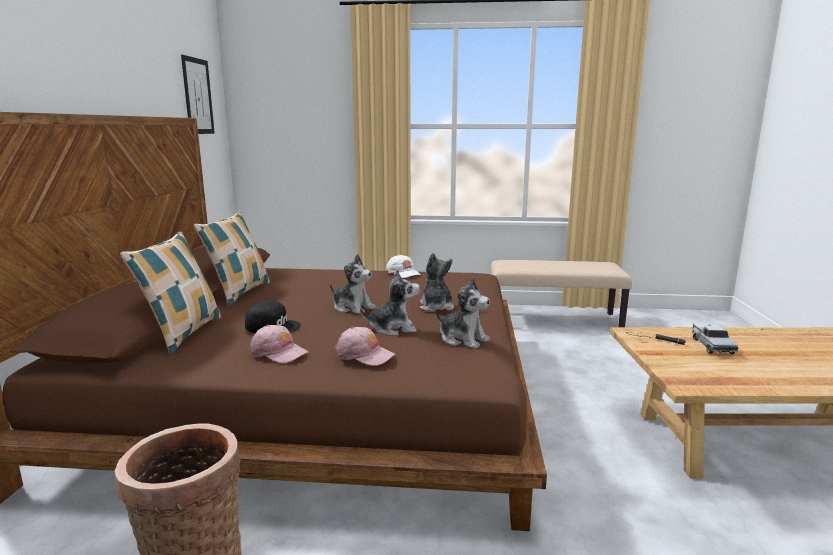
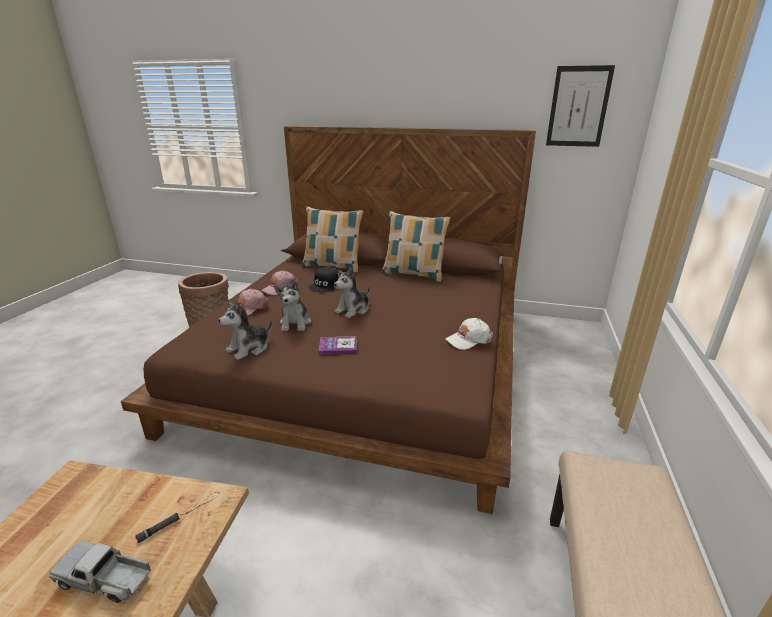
camera: 100 degrees right, 10 degrees up
(436, 307) = (338, 346): plush toy -> book

